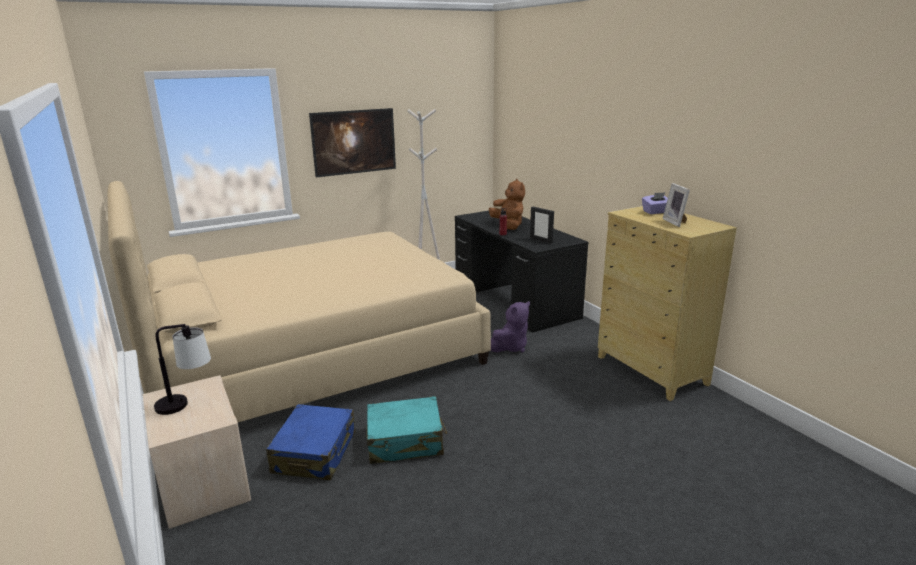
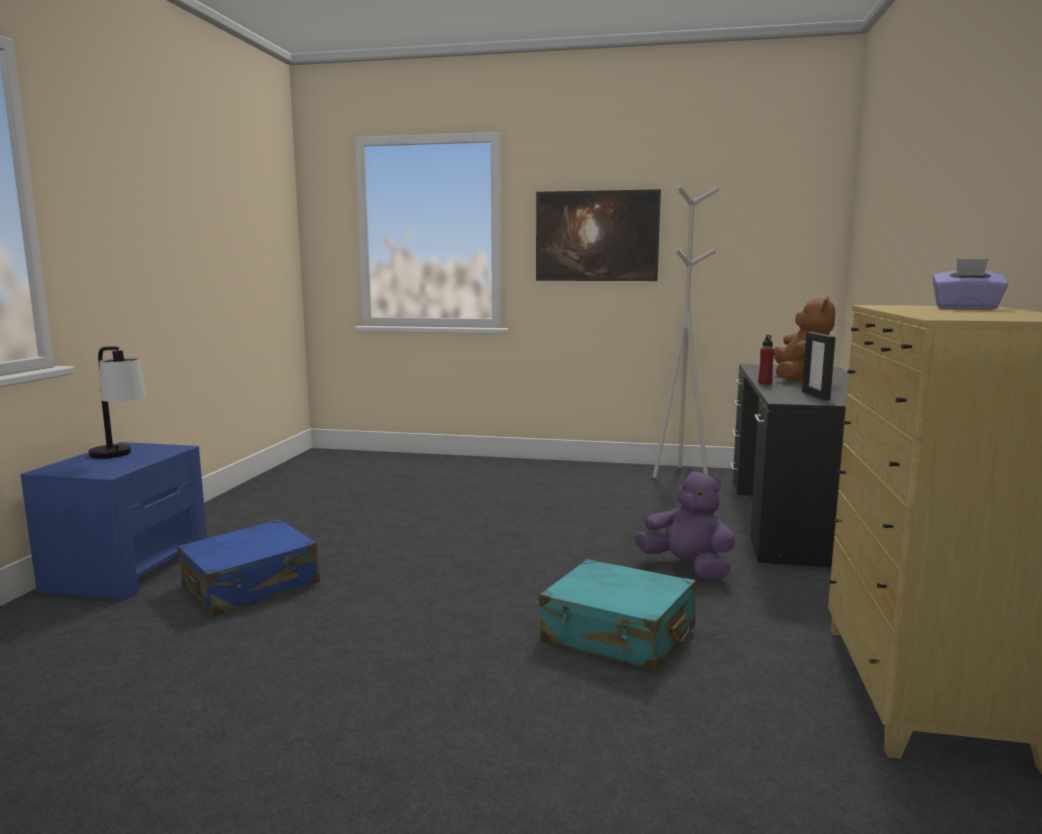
camera: 40 degrees right, 10 degrees down
(204, 482) = (129, 568): beige nightstand -> blue nightstand
(311, 357) = (420, 502): beige bed -> none
(405, 441) = (352, 615): turquoise suitcase -> turquoise suitcase (618, 635)
(510, 347) = (687, 568): purple plush toy -> purple plush toy turned 135 degrees counterclockwise
(676, 222) = (966, 313): picture frame -> none

